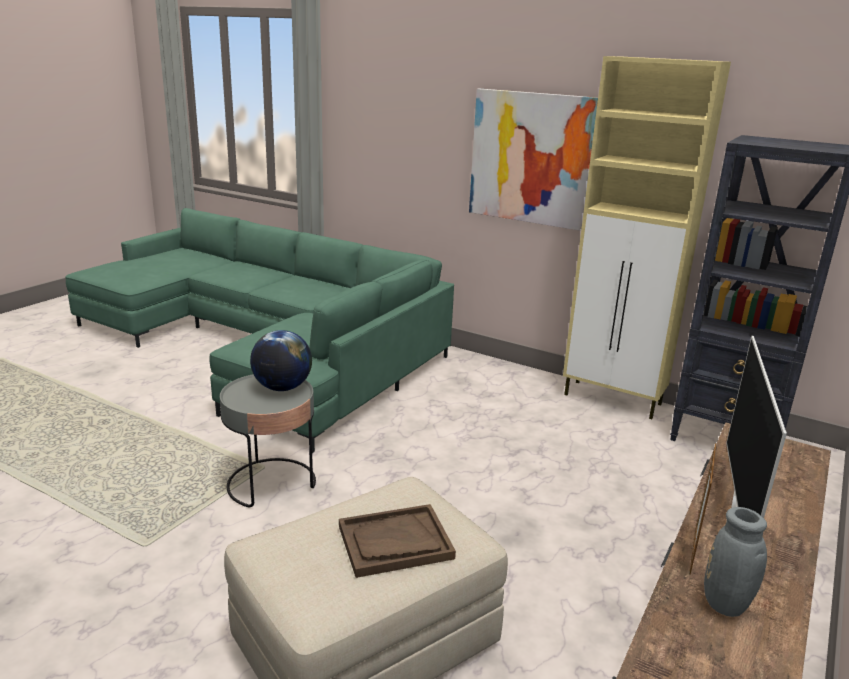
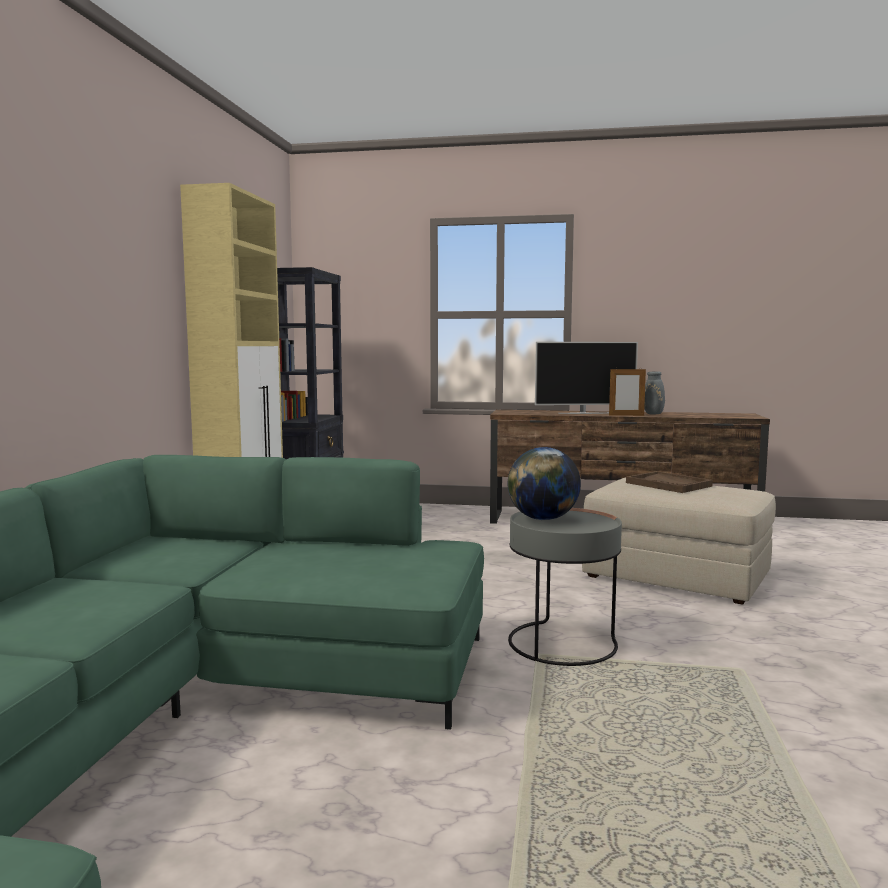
camera: 110 degrees left, 15 degrees down
(530, 158) = (131, 298): picture -> none

